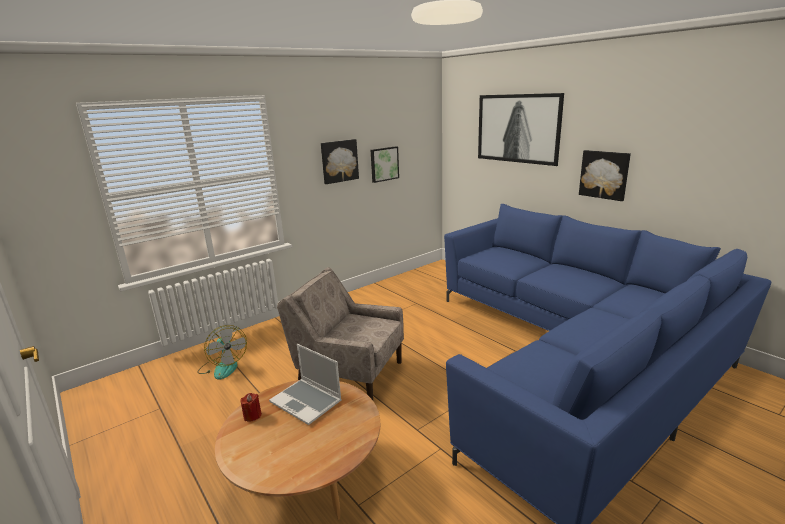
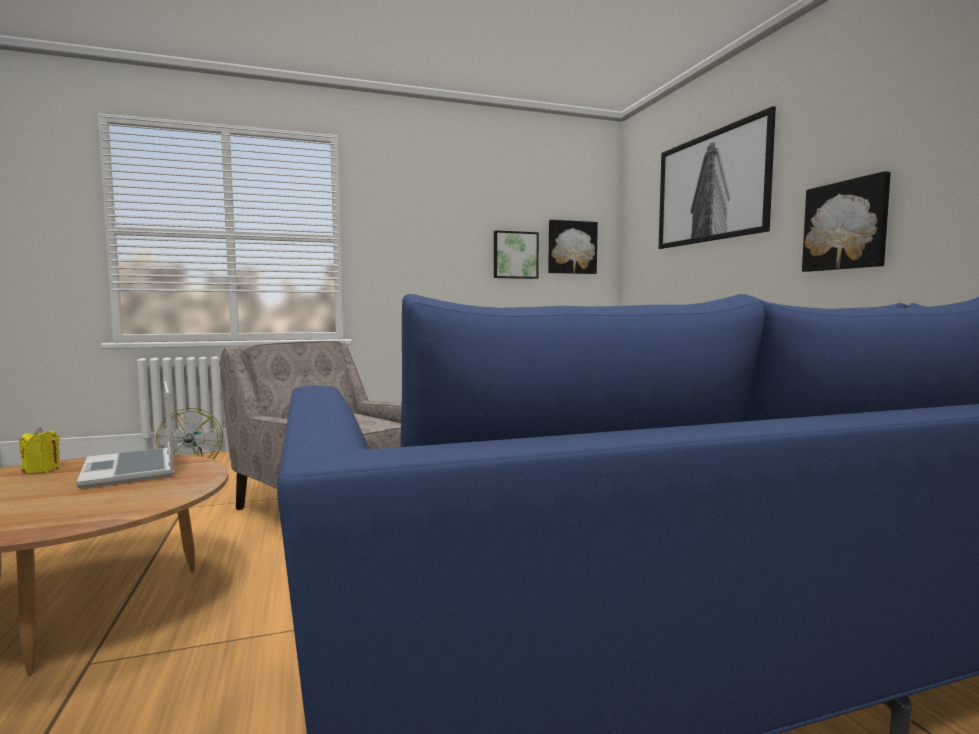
camera: 20 degrees right, 15 degrees down
(252, 415) = (41, 469): red candle -> yellow candle
(339, 161) = (441, 238): picture -> picture (571, 247)

